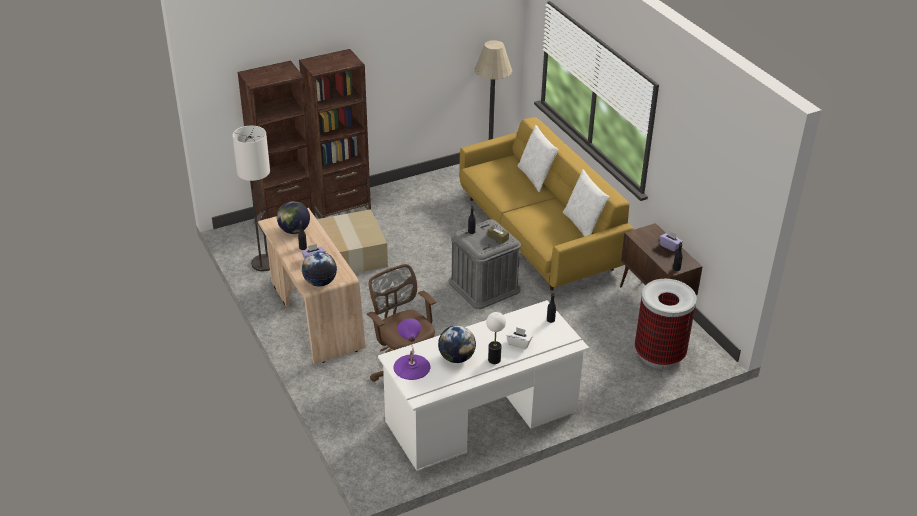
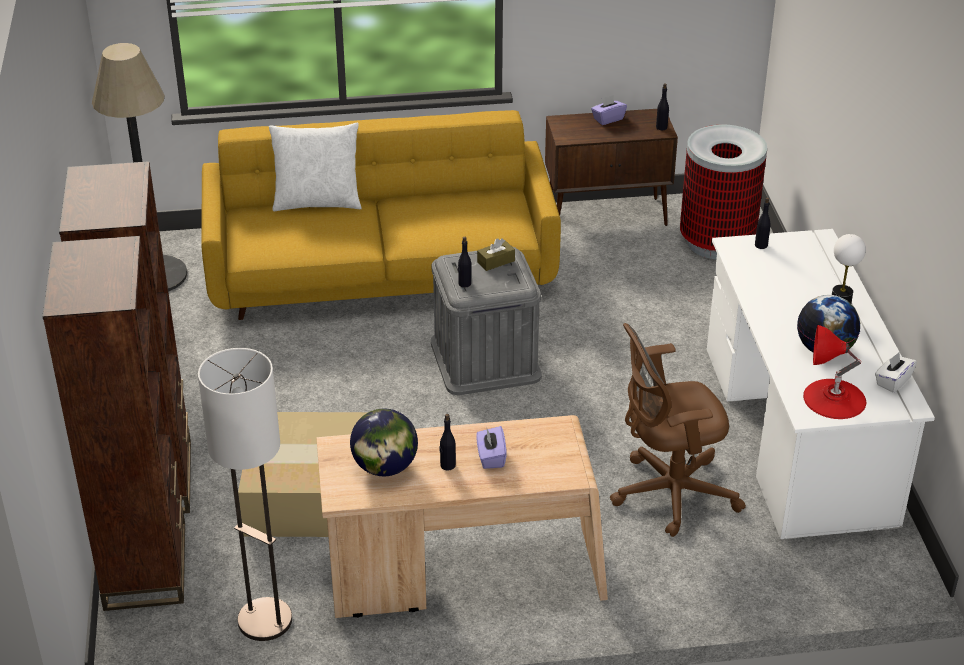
camera: 70 degrees left, 0 degrees up
(320, 282) = (566, 461): globe -> none
(411, 367) = (834, 399): purple table lamp -> red table lamp
(519, 343) = (807, 285): white tissue box -> white tissue box (892, 381)
(583, 225) = (473, 191): white pillow -> none

